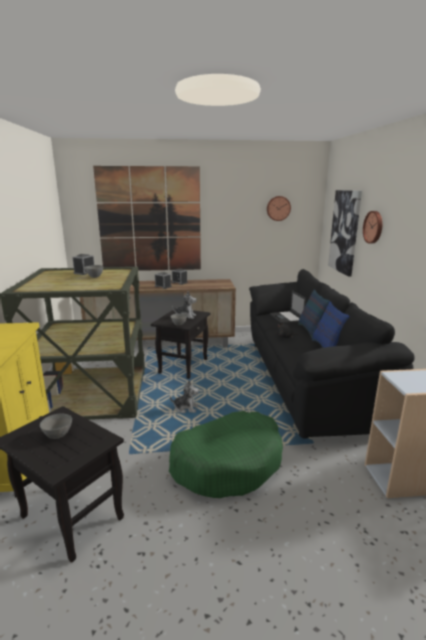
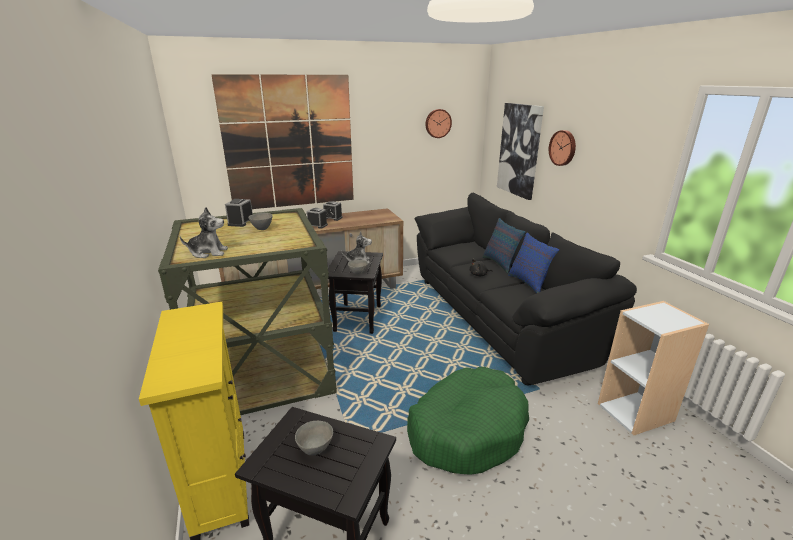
camera: 15 degrees left, 5 degrees up
(186, 408) = (388, 371): plush toy -> plush toy (208, 253)
(287, 317) = (467, 250): laptop -> none

